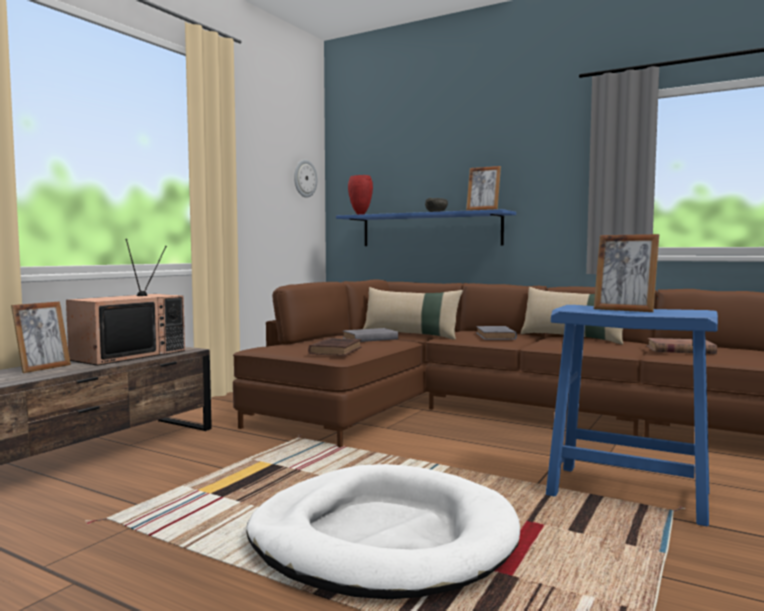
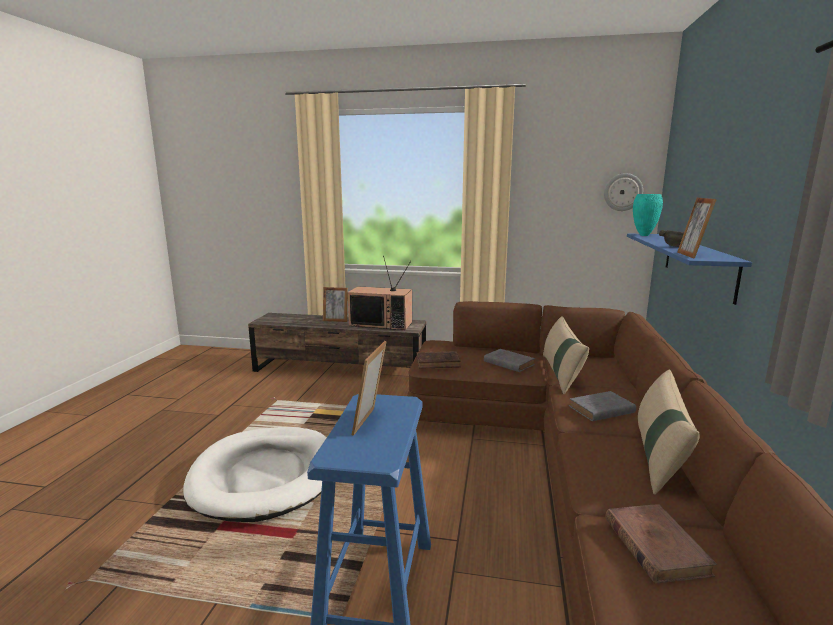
camera: 70 degrees right, 10 degrees up
(360, 214) = (643, 235): red vase -> turquoise vase

